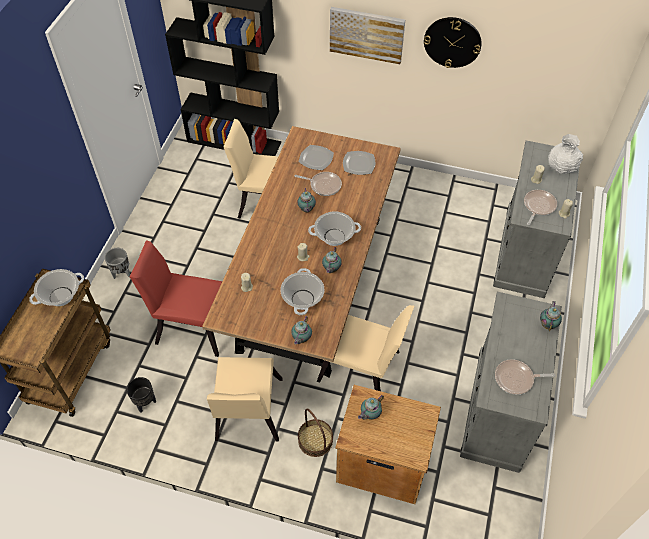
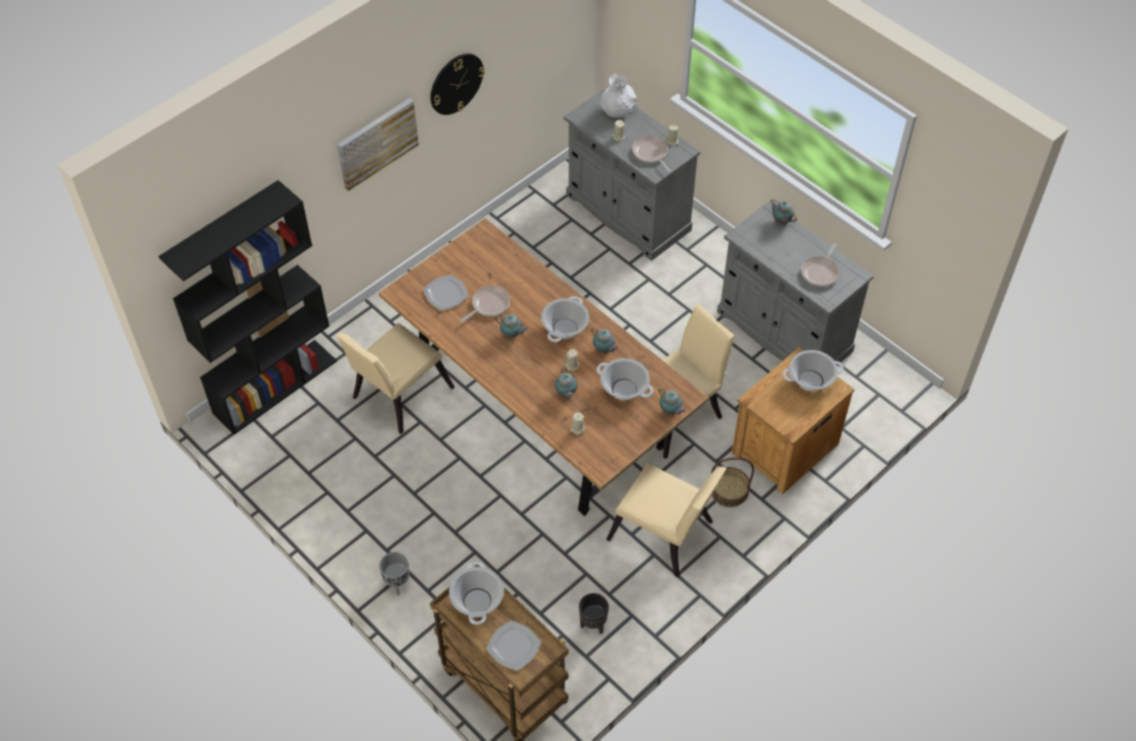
camera: 60 degrees left, 0 degrees up
(190, 324) = (518, 542): red chair -> none
(358, 164) = (481, 262): plate -> plate (514, 647)
(369, 414) = (776, 402): teapot -> teapot (566, 394)
(411, 431) = (810, 380): none -> cooking pot

